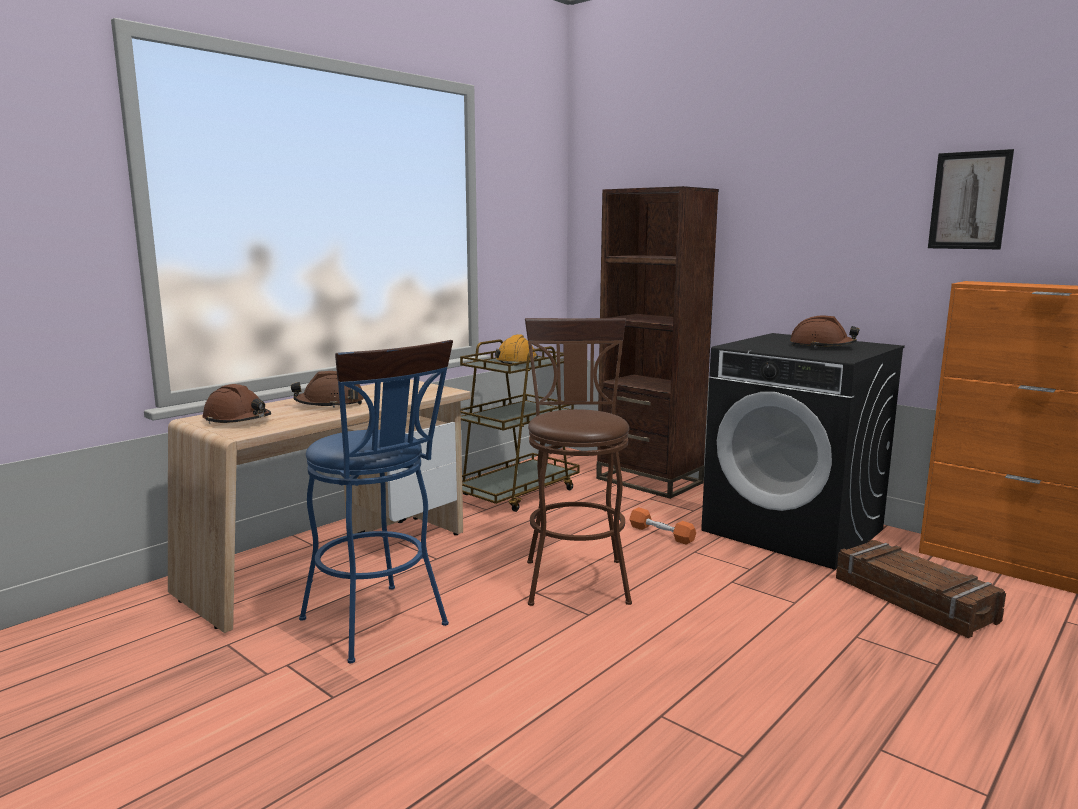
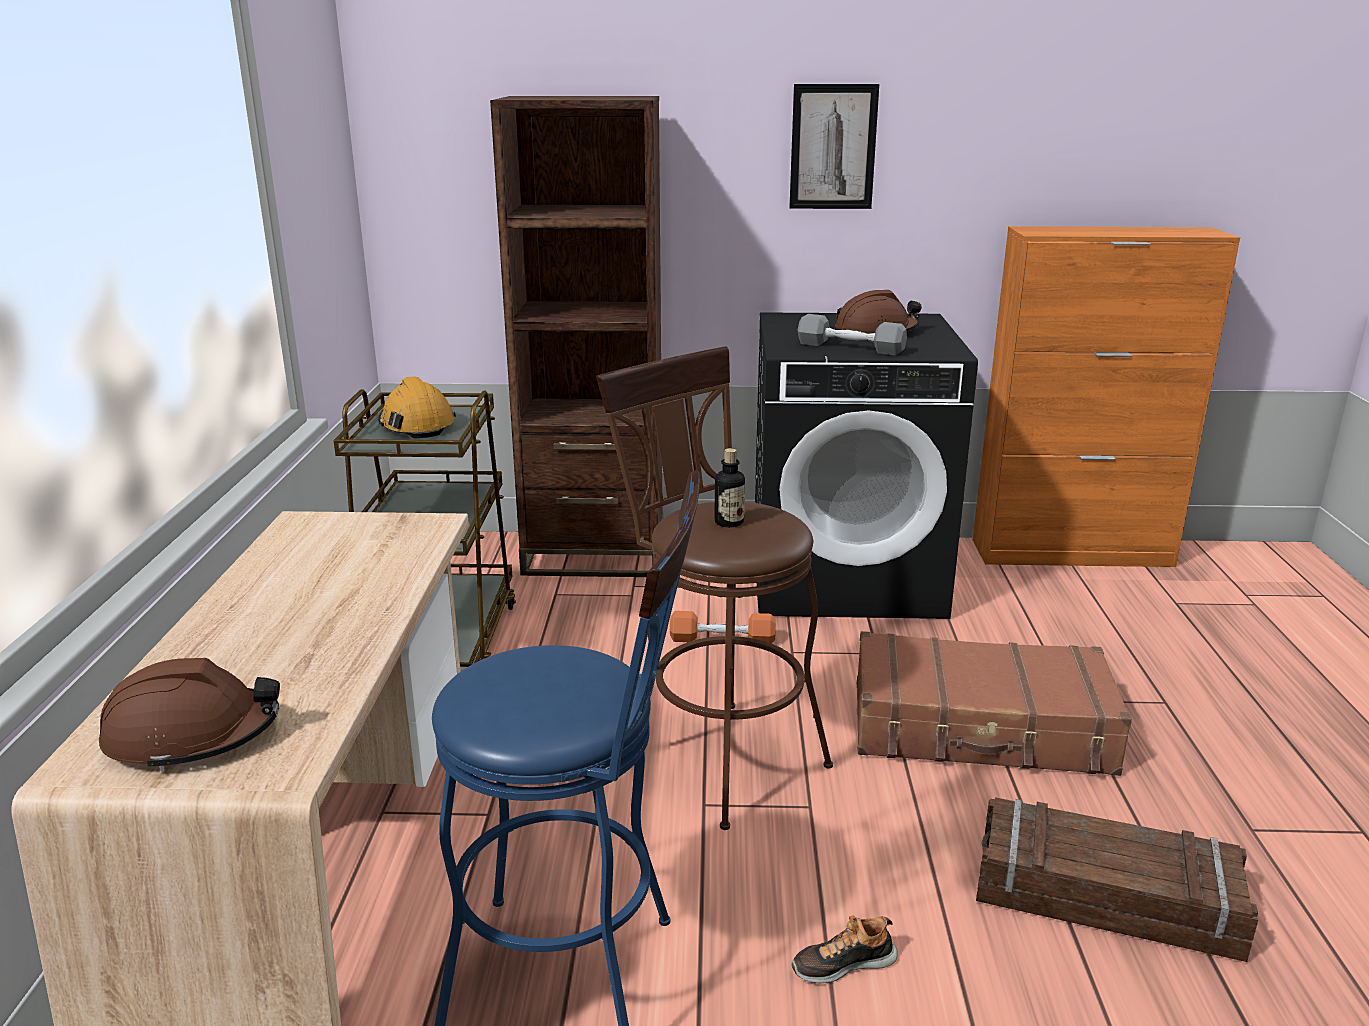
camera: 40 degrees left, 10 degrees up
(330, 404) = (290, 623): brown hard hat -> none
(498, 676) = (843, 963): none -> shoe
(576, 415) = (729, 522): none -> bottle
(757, 624) = (980, 729): none -> brown suitcase
(779, 349) = (850, 348): none -> grey dumbbell
(913, 600) = (1055, 629): crate -> crate (1105, 898)
(969, 200) = (1009, 122): picture -> picture (833, 147)

